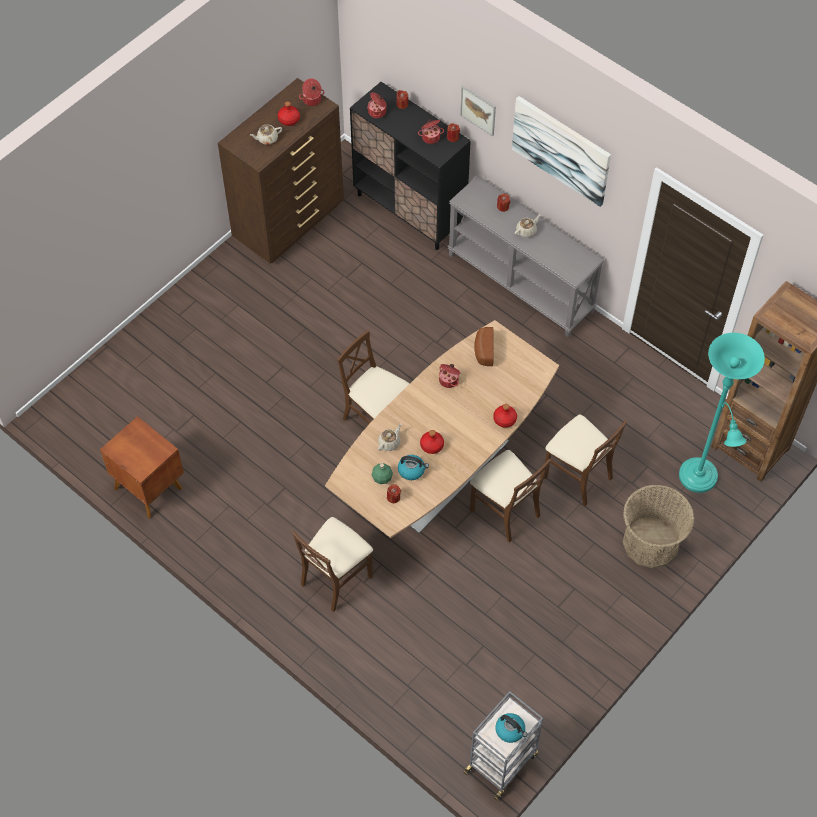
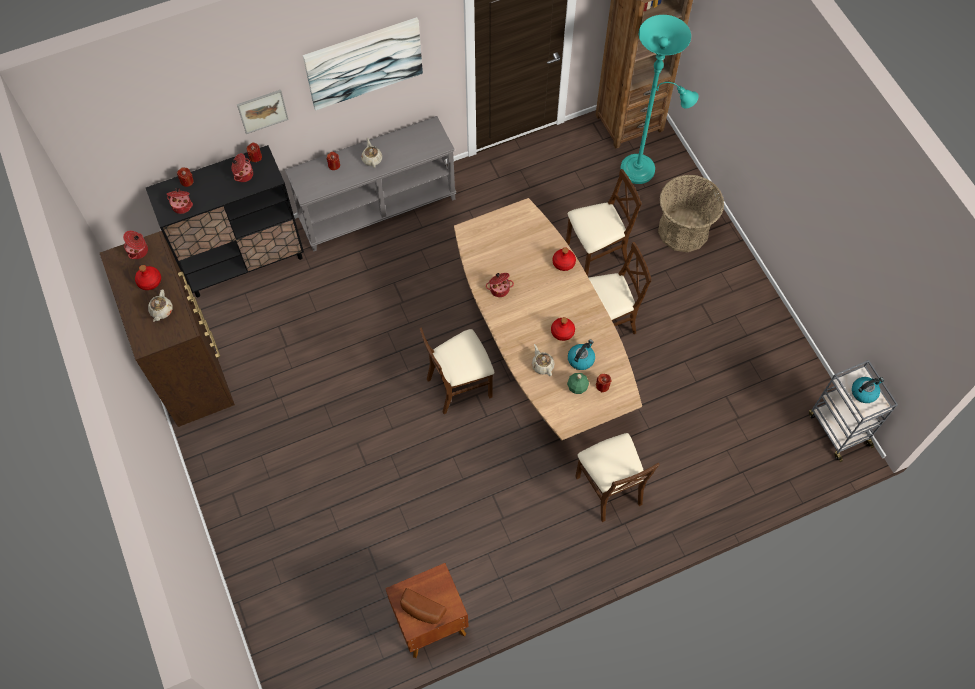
camera: 65 degrees left, 5 degrees up
(483, 351) = (482, 248): bread -> bread (421, 611)

